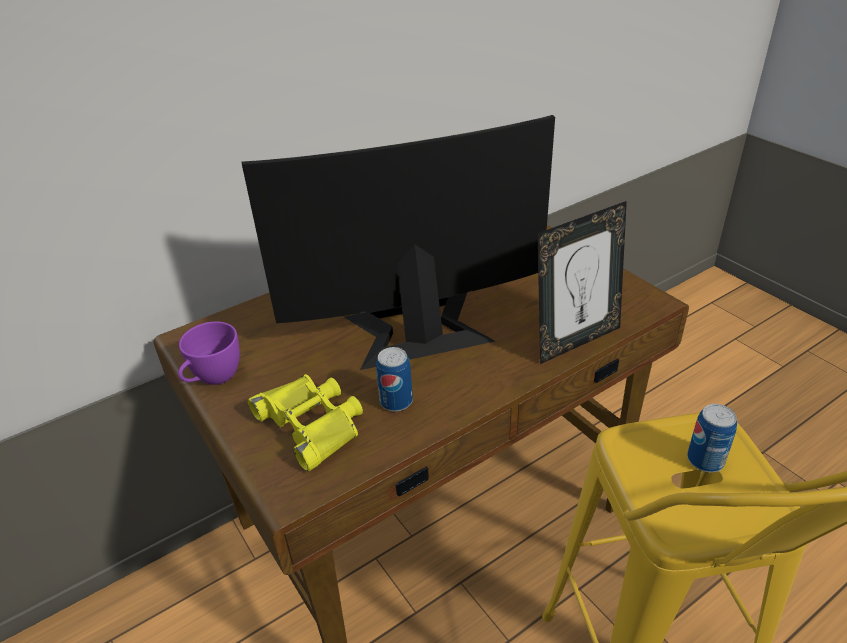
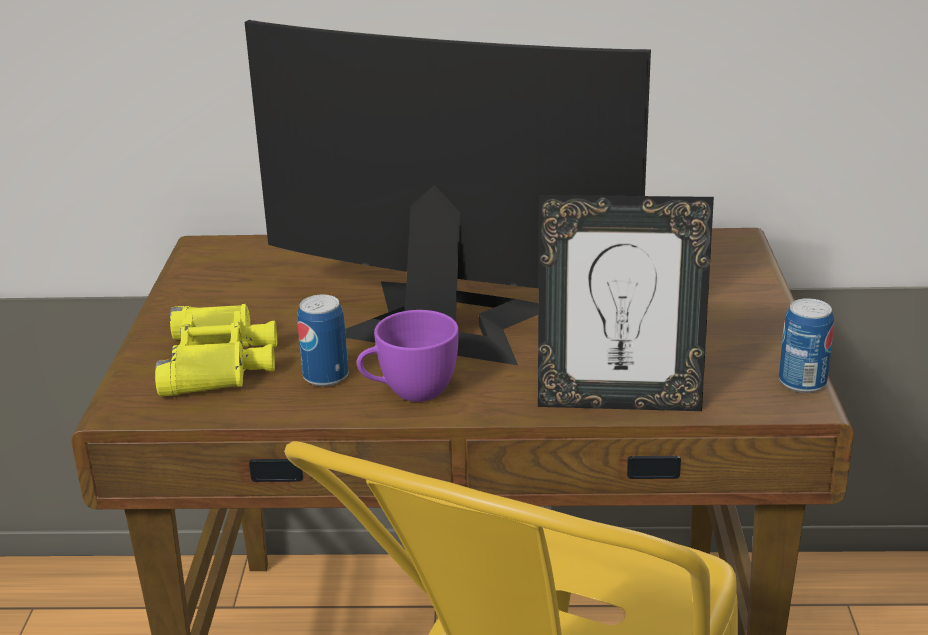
camera: 35 degrees right, 10 degrees down
(213, 378) = (183, 289): purple cup -> purple cup (409, 392)
(705, 460) = (622, 595): can -> can (802, 382)

